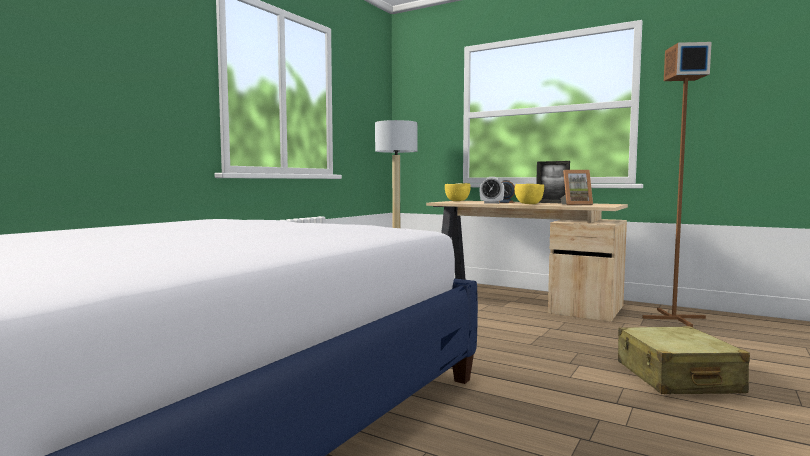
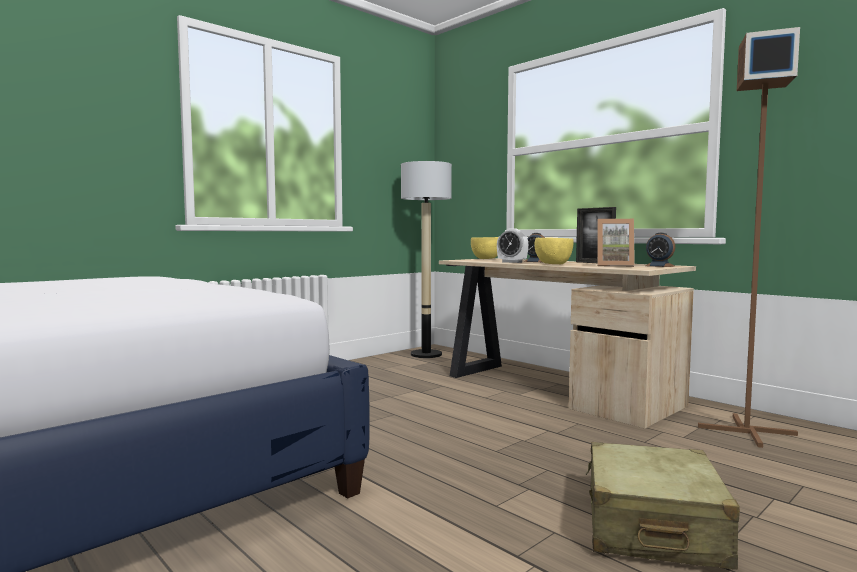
camera: 15 degrees right, 0 degrees up
(606, 204) = (659, 266): none -> alarm clock

